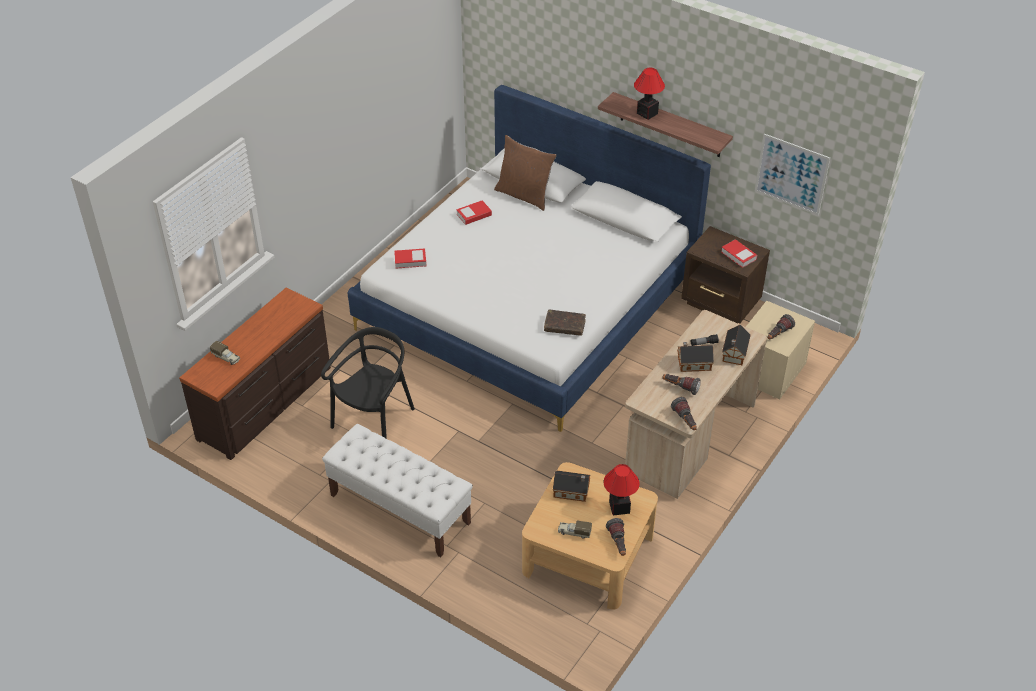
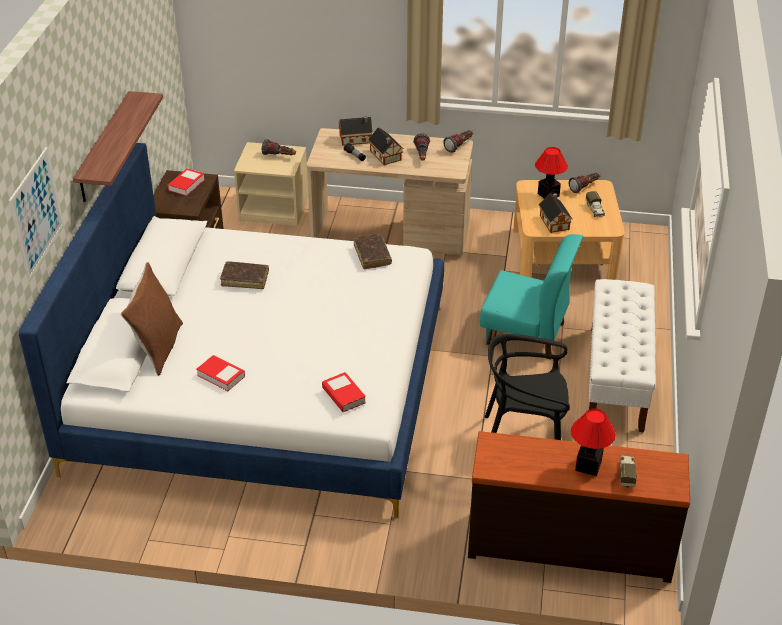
camera: 115 degrees left, 5 degrees down
(492, 474) = (526, 333): none -> turquoise chair
(576, 250) = (245, 279): none -> brown book
(646, 113) = (111, 146): table lamp -> table lamp (588, 466)
(791, 174) = (154, 73): picture -> picture (36, 213)

